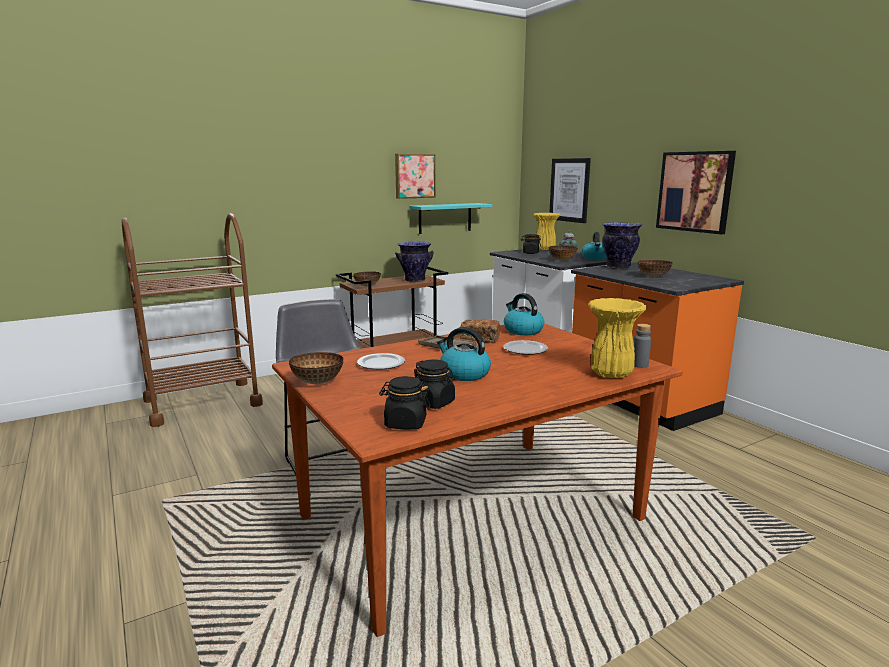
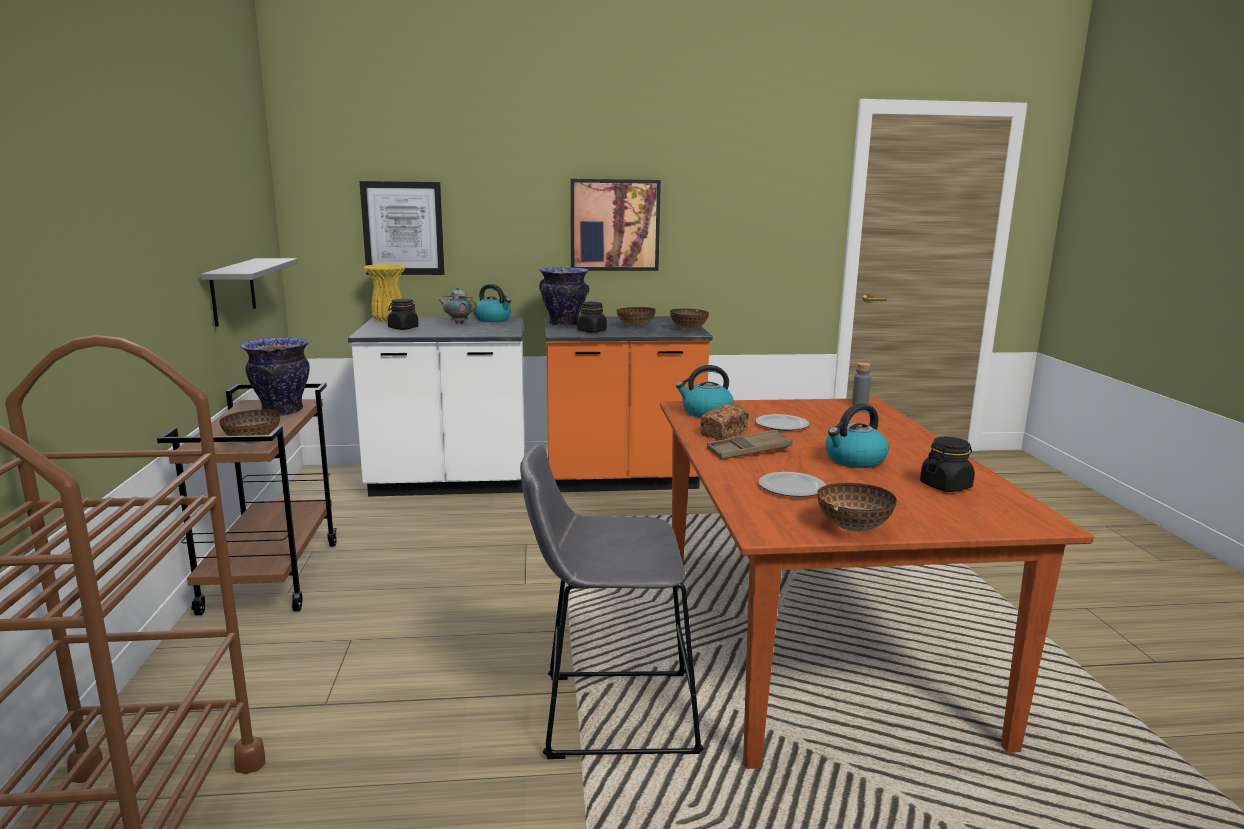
camera: 65 degrees left, 0 degrees up
(405, 423) = (1006, 505): black jar -> black jar (591, 331)
(414, 176) = (197, 215): picture -> none
(445, 218) = (233, 291): turquoise shelf -> grey shelf
(561, 260) = (483, 329): bowl -> bowl (689, 329)
(611, 374) = (882, 417): yellow vase -> none

